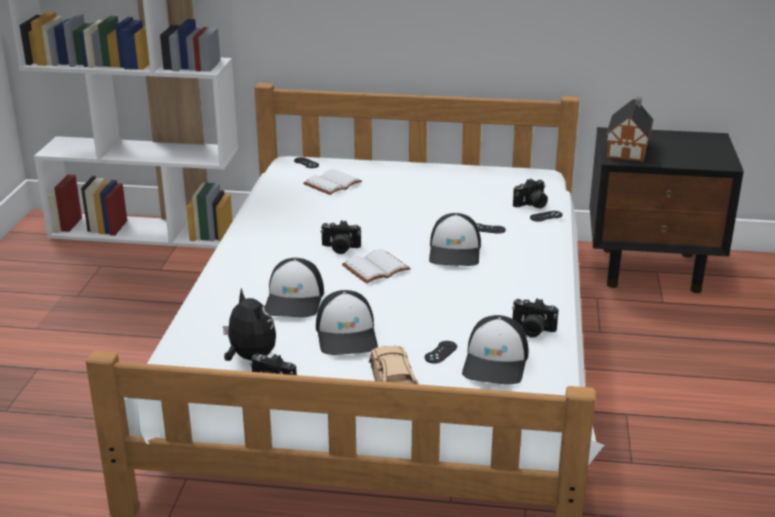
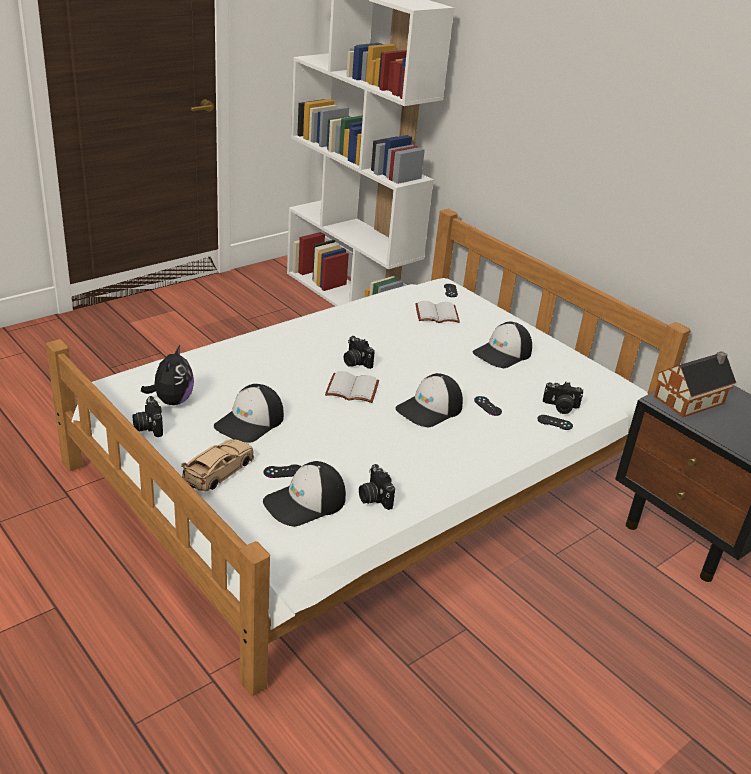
camera: 40 degrees right, 5 degrees up
(295, 300) = (263, 380): cap -> cap (503, 353)

